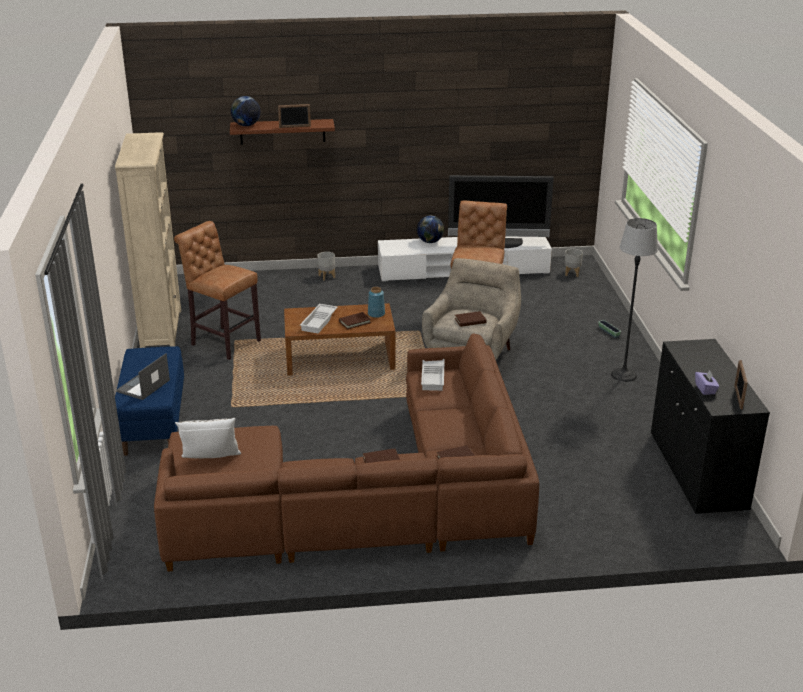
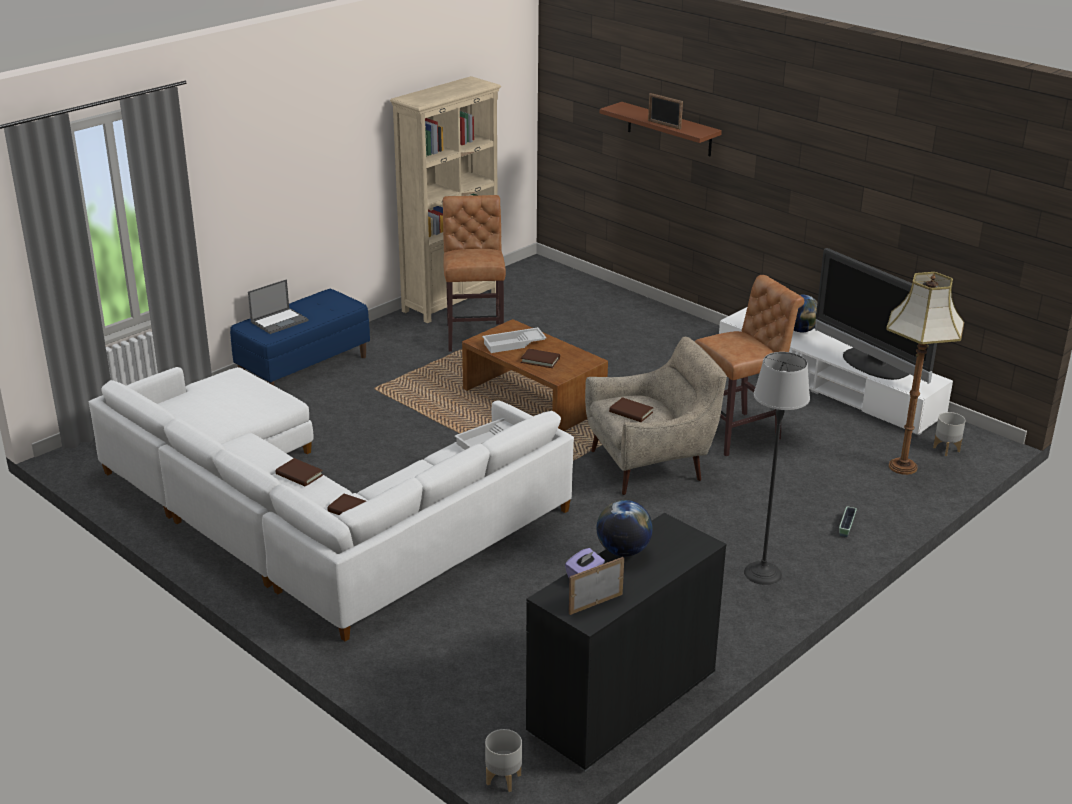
camera: 50 degrees right, 0 degrees up
(143, 386) = (280, 321): laptop -> laptop turned 150 degrees clockwise
(211, 460) = (205, 398): white pillow -> none
(246, 125) = (626, 109): globe -> globe (623, 551)
(327, 277) = (677, 325): grey planter -> grey planter (503, 780)
(365, 497) = (314, 515): brown sofa -> white sofa
(376, 314) = (574, 363): blue vase -> none
(572, 291) = (903, 466): none -> floor lamp

